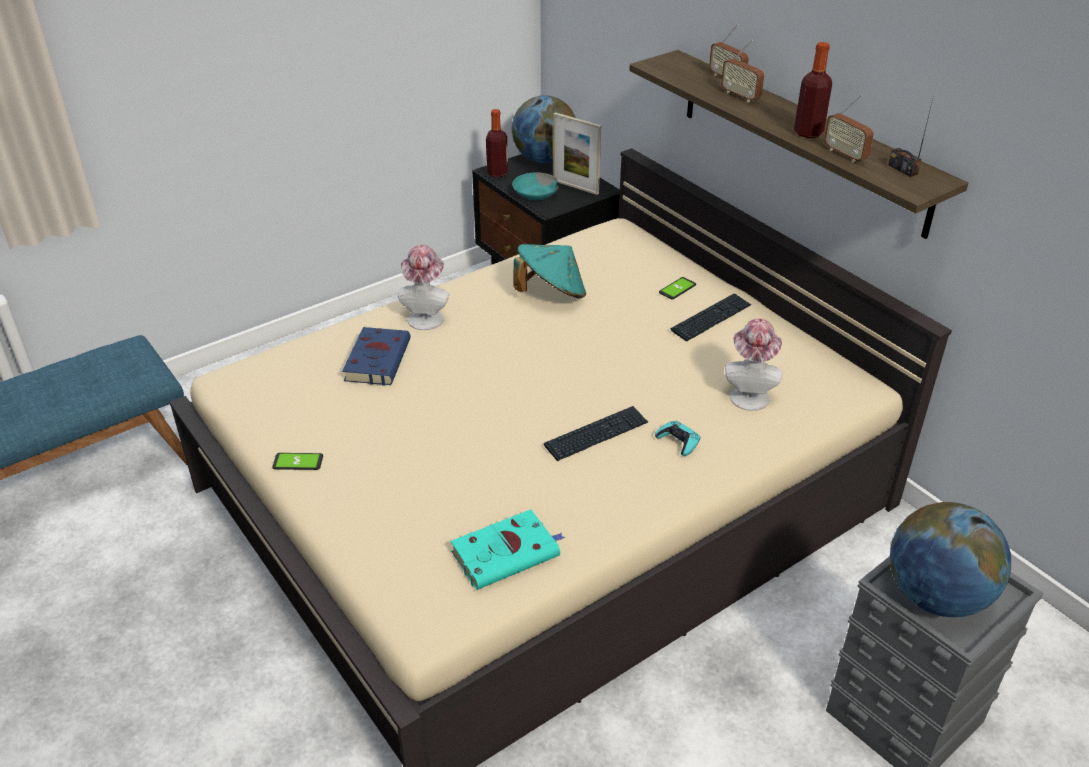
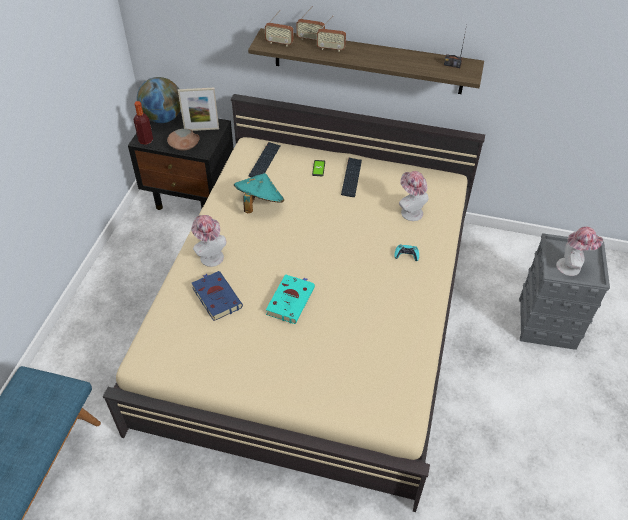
camera: 40 degrees left, 10 degrees up
(298, 462) = (244, 382): phone -> none
(508, 553) = (397, 360): turquoise book -> turquoise book (290, 300)
(535, 194) = (184, 144): turquoise bowl -> brown bowl
(596, 435) = (369, 273): keyboard -> keyboard (265, 161)
(808, 133) = (389, 60): bottle -> none
(845, 154) = (419, 67): radio -> radio (279, 43)
(936, 596) = (572, 267): globe -> hat

